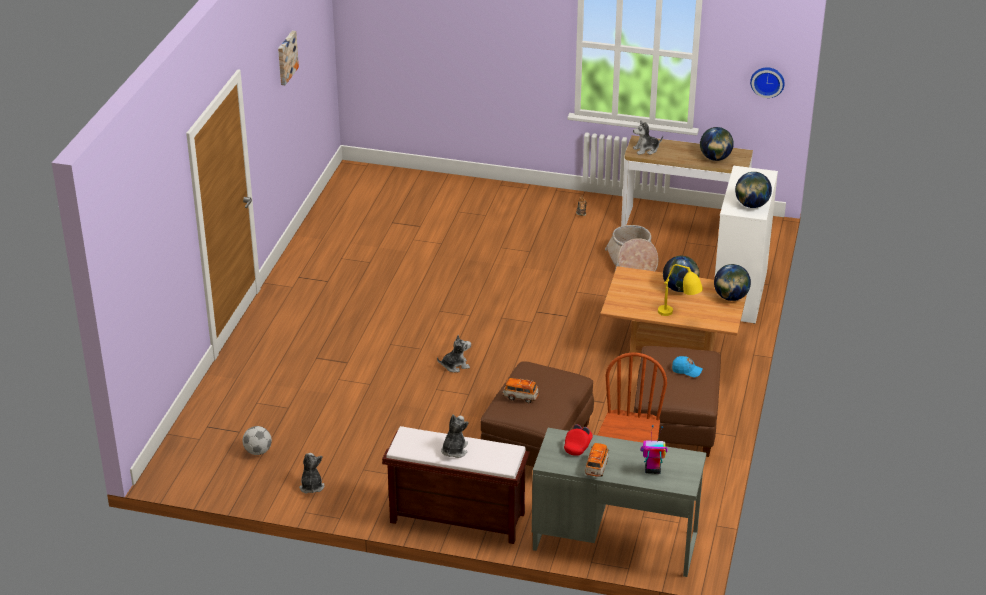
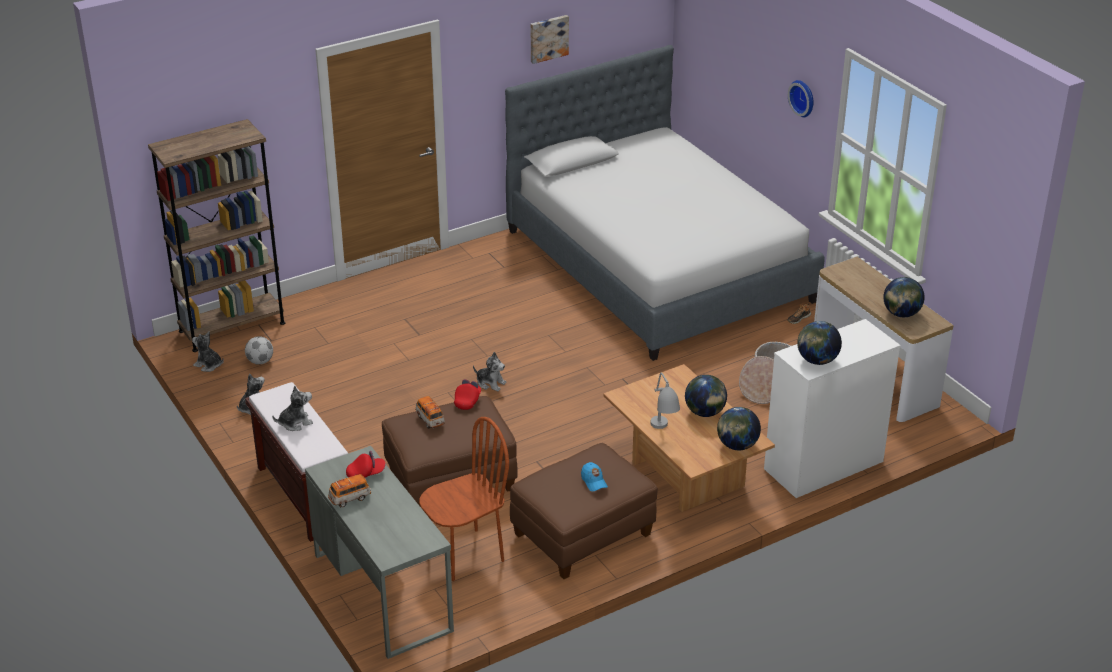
camera: 45 degrees right, 0 degrees up
(188, 441) = (232, 327): none -> brown bookcase
(435, 223) = (657, 265): none -> bed
(521, 370) = (467, 401): none -> red cap
(646, 150) = (848, 275): plush toy -> plush toy (208, 365)
(652, 470) = (385, 529): toy robot -> none
(679, 317) = (663, 435): yellow table lamp -> grey table lamp
(767, 81) = (988, 251): wall clock -> wall clock (803, 98)

